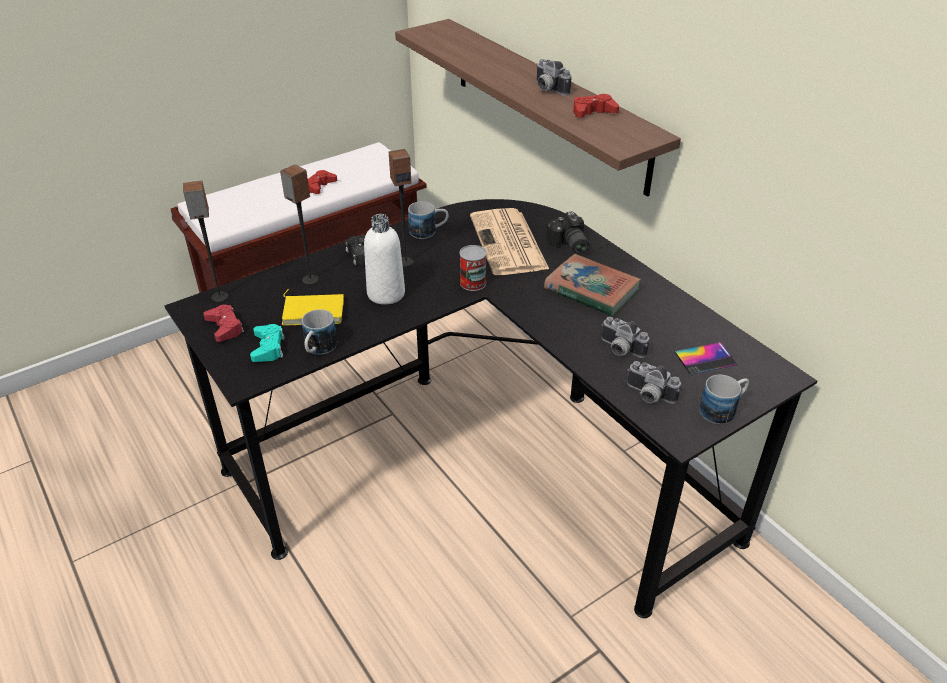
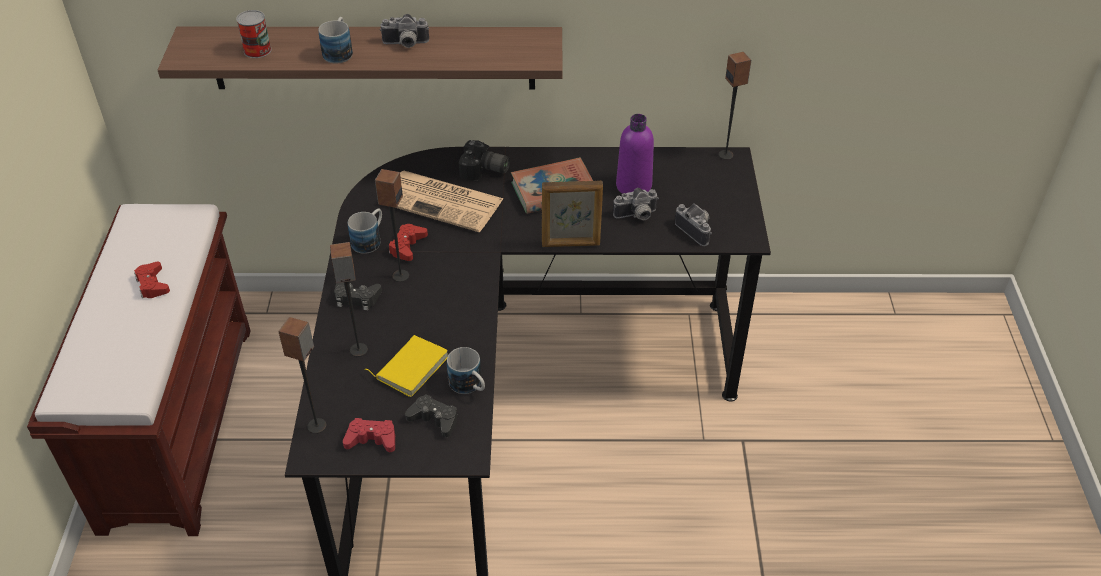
camera: 55 degrees left, 5 degrees up
(268, 347) = (434, 419): turquoise game controller -> black game controller
(386, 294) = (434, 309): white bottle -> none
(473, 283) = (475, 250): can -> can (257, 50)
(537, 328) = (571, 244): none -> picture frame
(593, 112) = (473, 43): red game controller -> red game controller (407, 246)
(648, 396) = (697, 230): camera -> camera turned 105 degrees counterclockwise
(657, 330) = (633, 186): none -> purple bottle
(705, 358) = (684, 181): phone -> none
(723, 409) = (740, 204): mug -> mug (339, 51)
(781, 369) = (726, 155): none -> speaker

